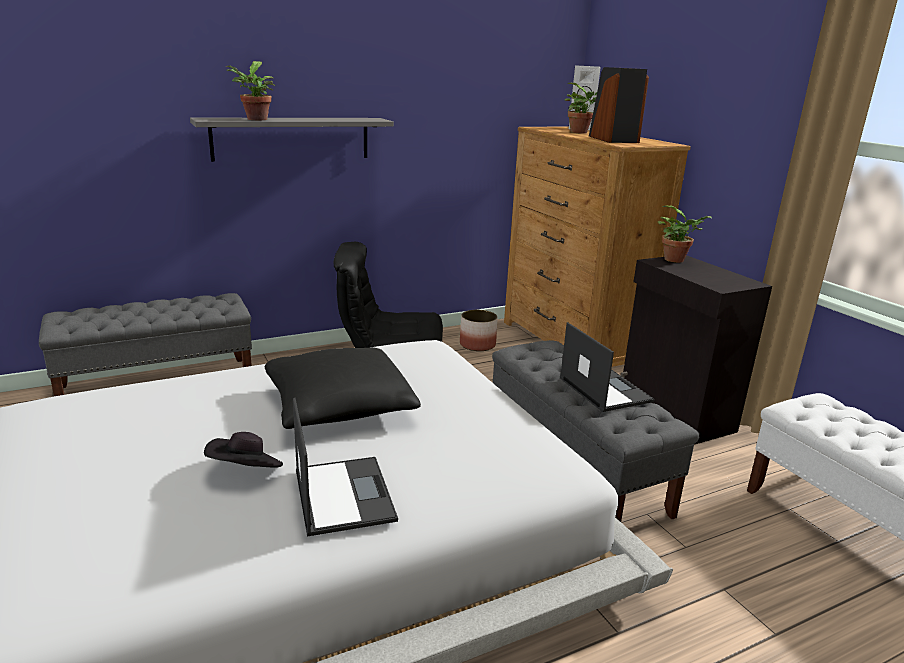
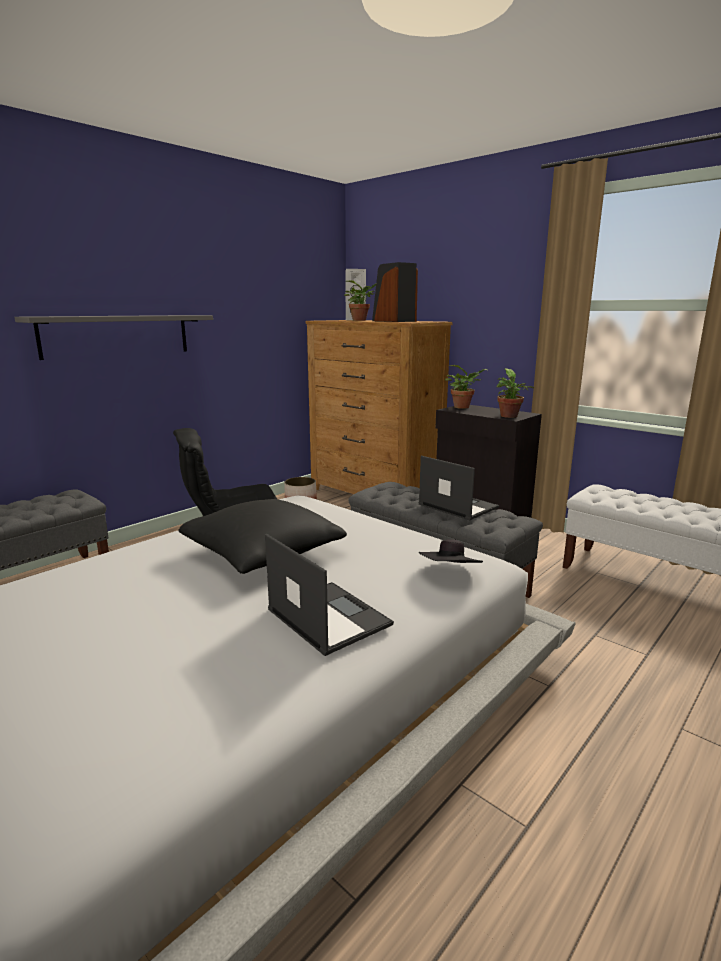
camera: 20 degrees left, 5 degrees down
(246, 471) = (220, 620): black hat -> black hat (450, 574)
(255, 119) = (86, 315): potted plant -> potted plant (509, 416)

